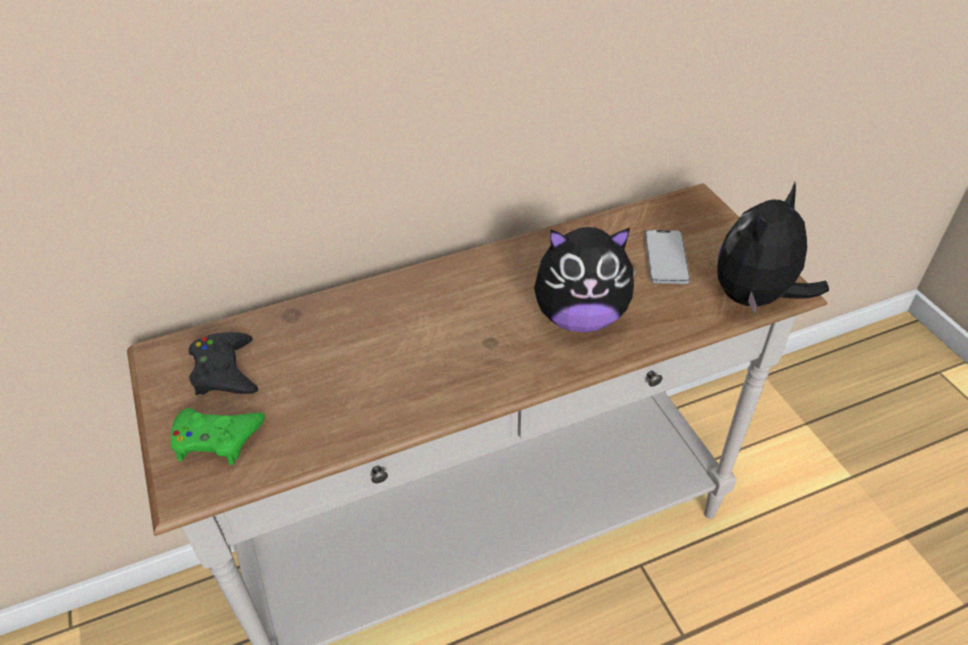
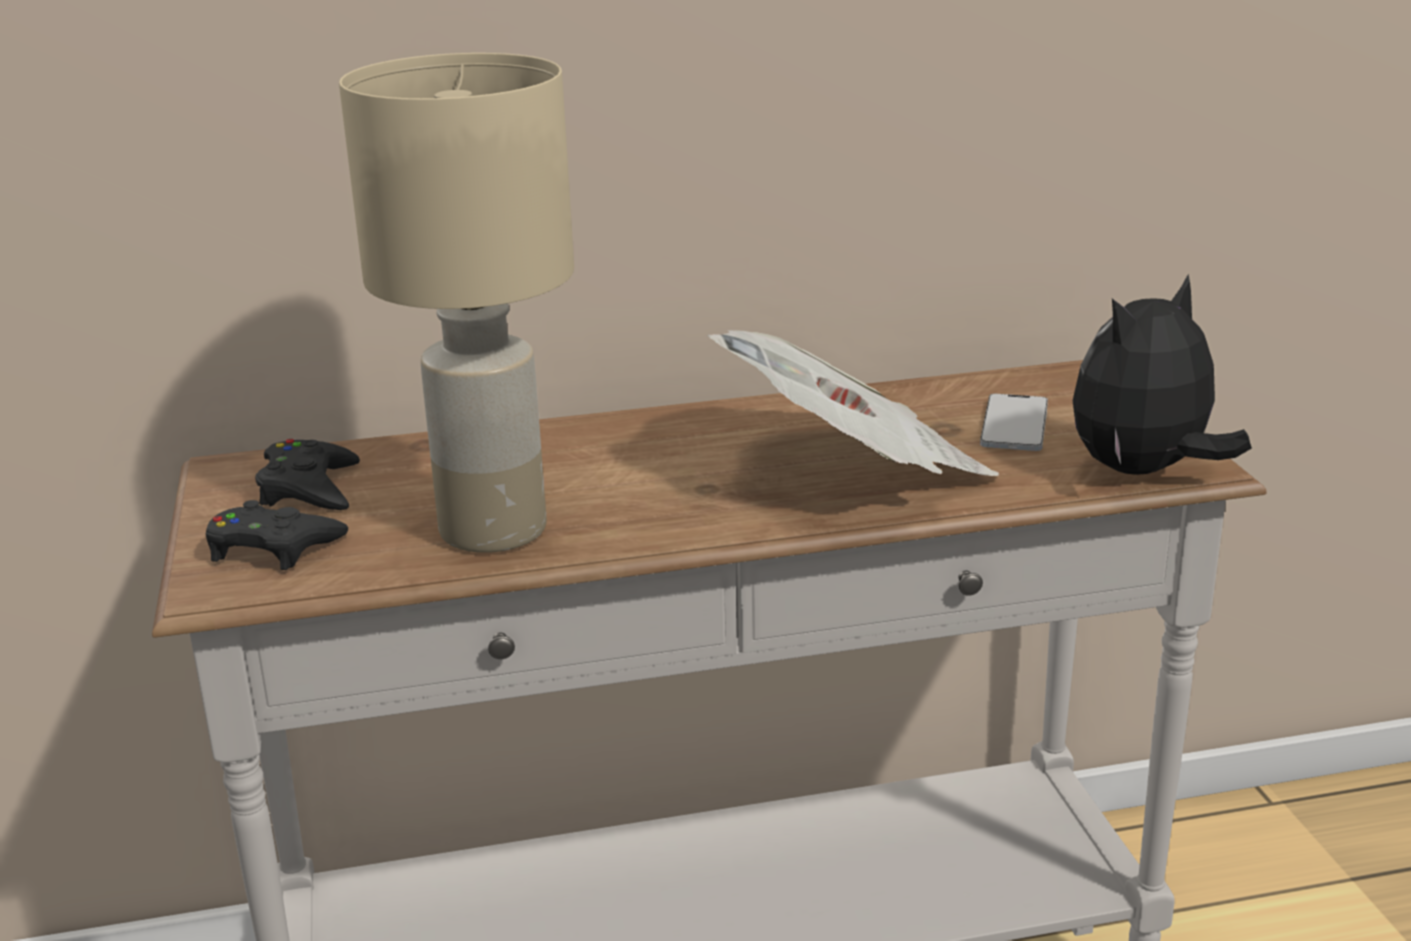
camera: 10 degrees right, 20 degrees down
(216, 439) = (272, 547): green game controller -> black game controller
(360, 404) = (490, 531): none -> beige table lamp
(580, 317) = (855, 472): plush toy -> newspaper

